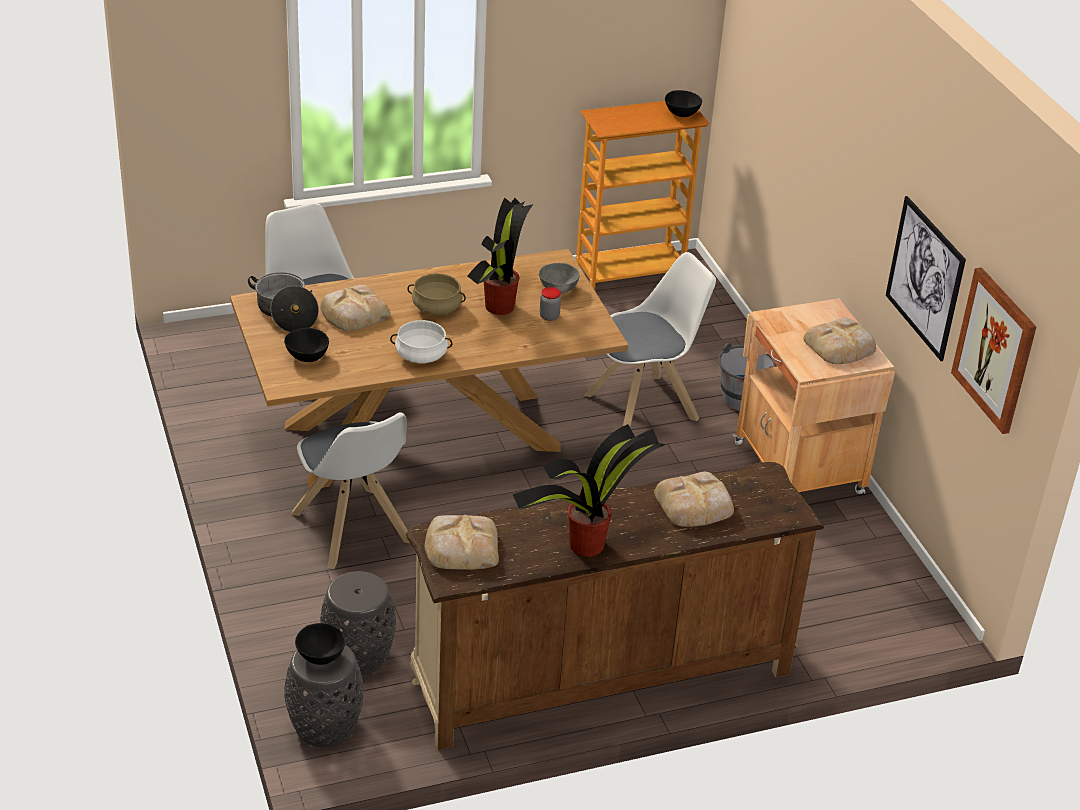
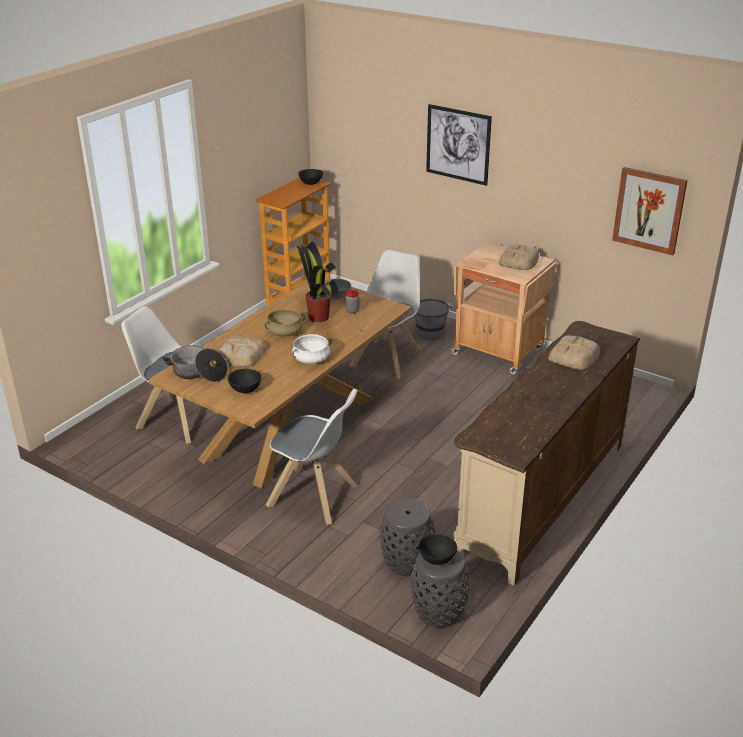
camera: 35 degrees left, 5 degrees down
(461, 547) = (498, 436): bread -> none
(584, 545) = (555, 402): potted plant -> none
(925, 278) = (567, 196): picture -> picture (458, 144)

